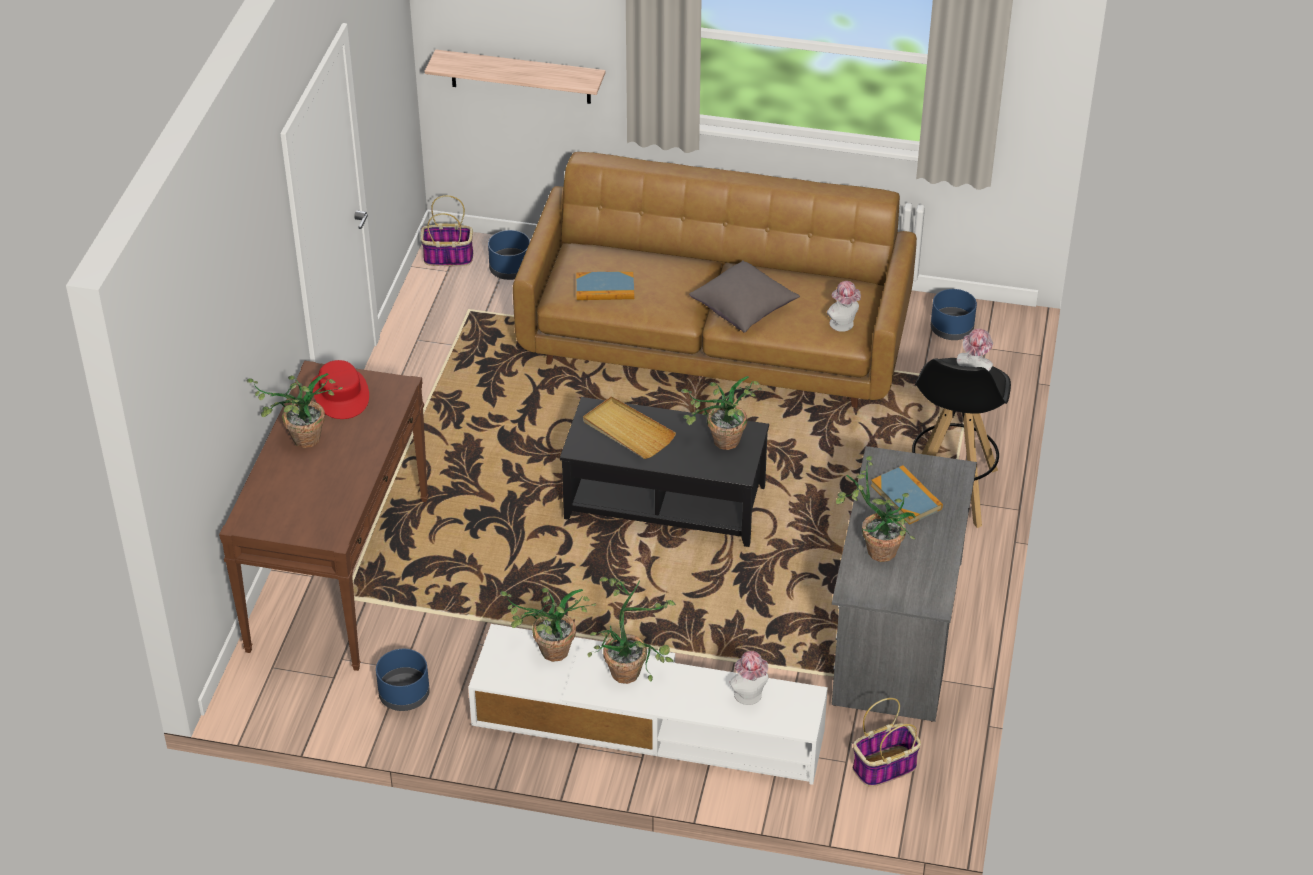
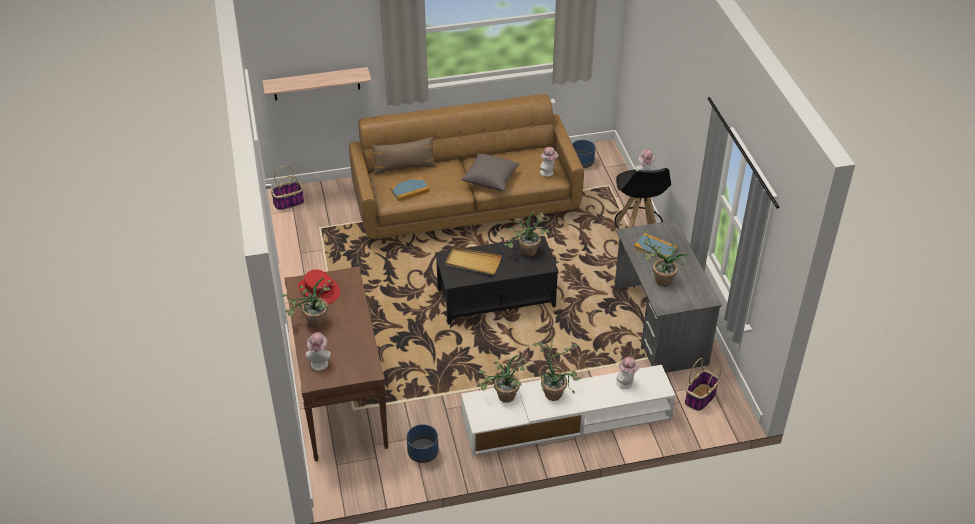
camera: 25 degrees left, 0 degrees up
(272, 498) = (319, 362): none -> hat
(511, 269) = (329, 199): blue planter -> none
(621, 250) = (404, 167): none -> brown pillow

